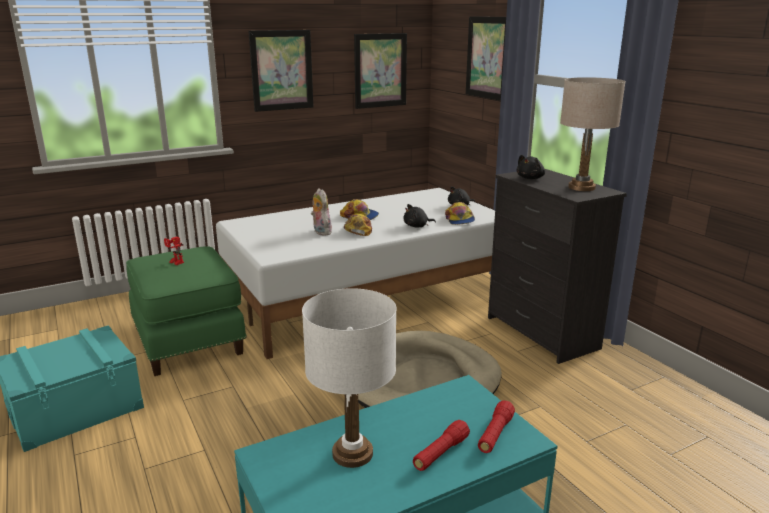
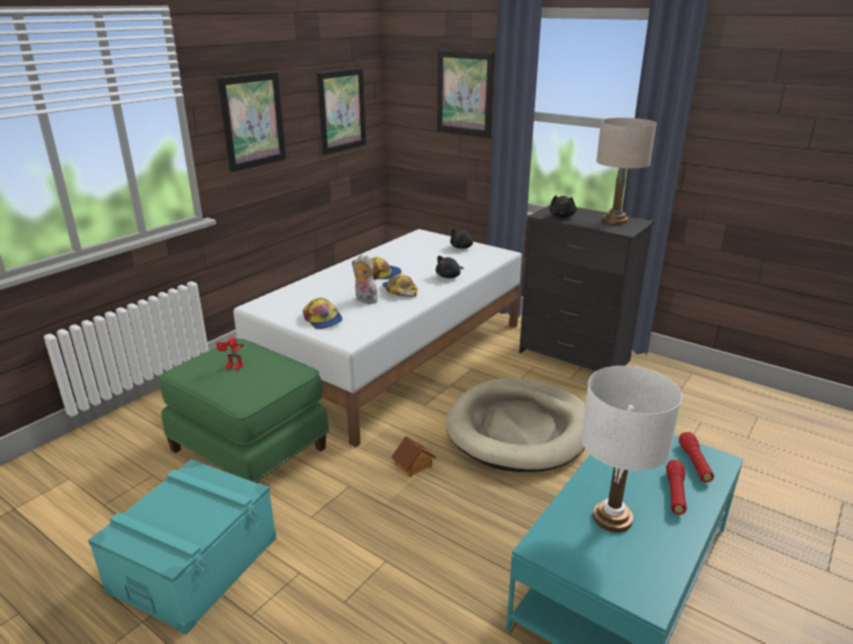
camera: 25 degrees left, 5 degrees up
(299, 385) = (413, 465): none -> toy house
(459, 220) = (479, 262): cap -> cap (323, 319)

